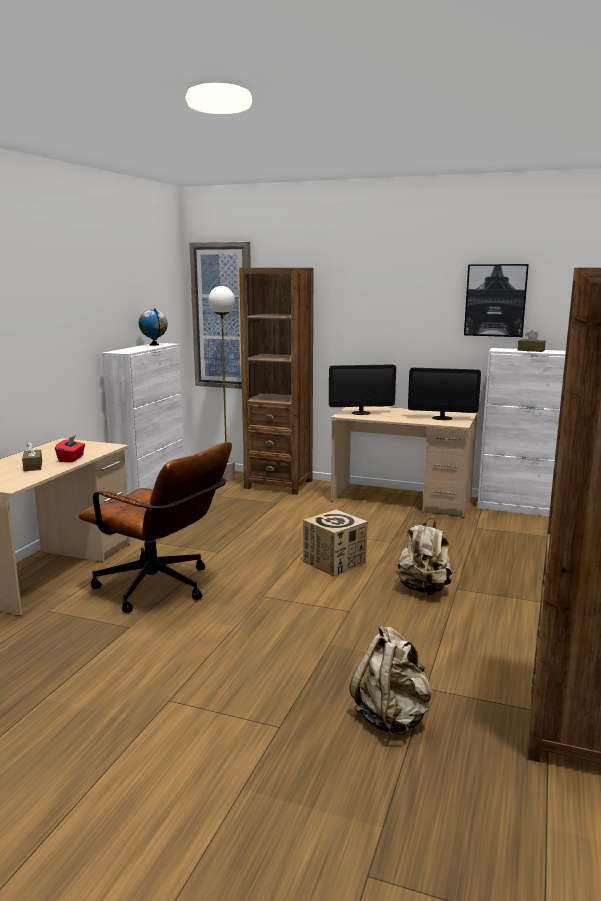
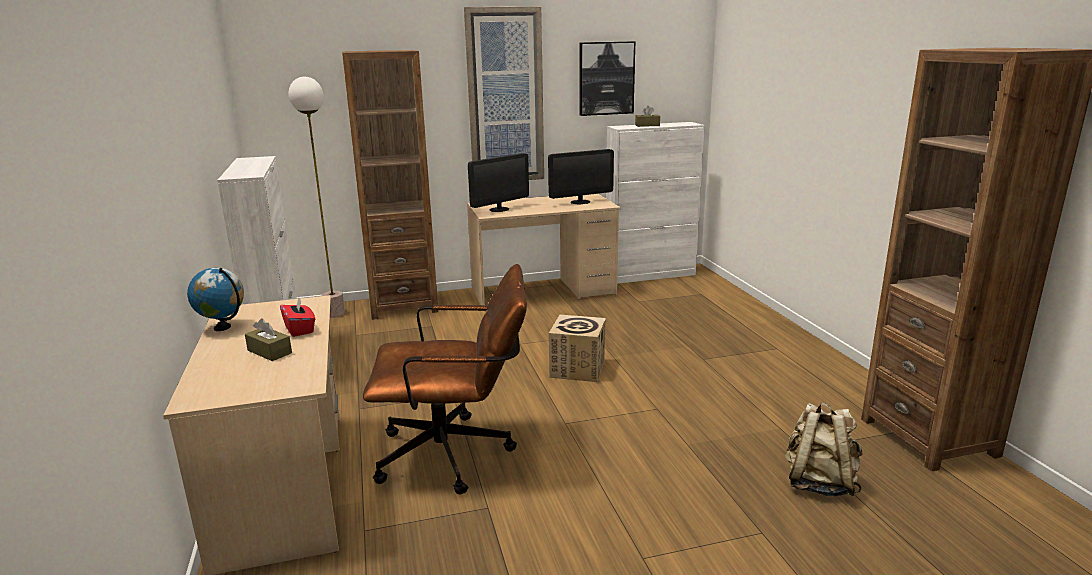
camera: 35 degrees left, 5 degrees up
(154, 345) = (249, 161): globe -> globe (222, 328)
(222, 316) = (293, 115): picture -> picture (505, 97)
(424, 589) = (682, 368): beige backpack -> none

